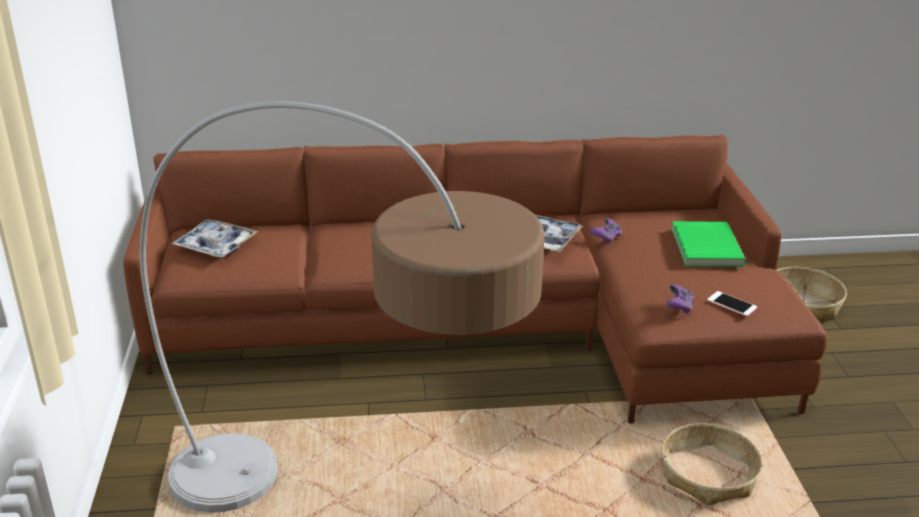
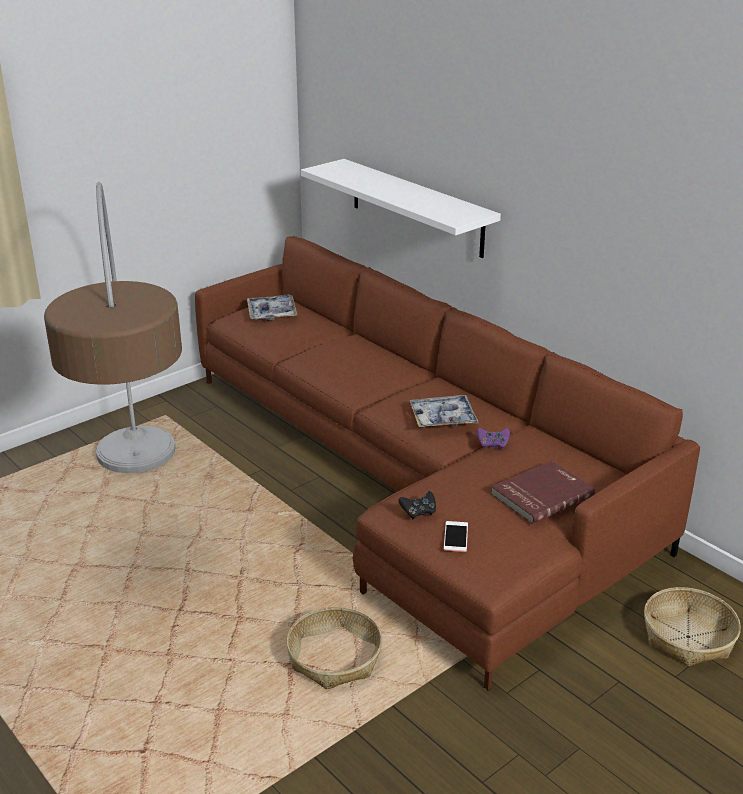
camera: 55 degrees right, 0 degrees up
(348, 59) = (416, 207): none -> white shelf
(679, 307) = (418, 512): purple game controller -> black game controller
(704, 247) = (540, 494): green book -> red book

